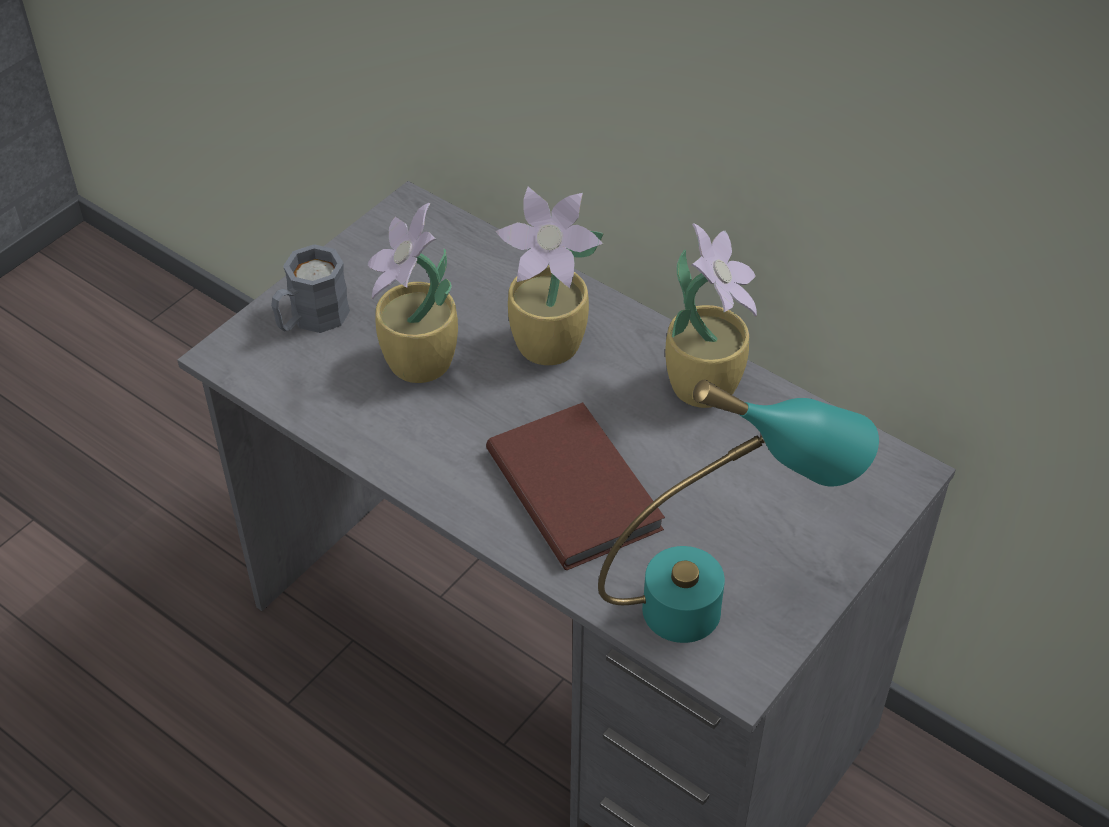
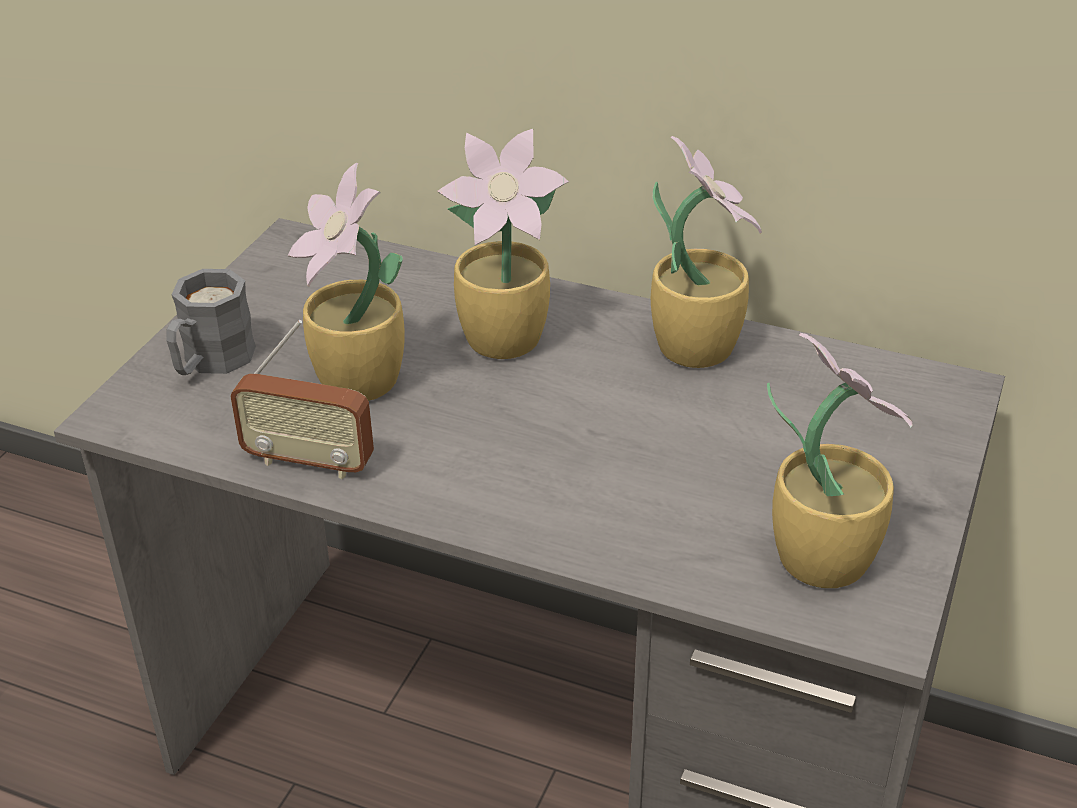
camera: 15 degrees left, 10 degrees down
(357, 430) = (309, 462): none -> radio
(576, 486) = (597, 470): brown book -> none
(720, 604) = (821, 556): turquoise table lamp -> potted plant

